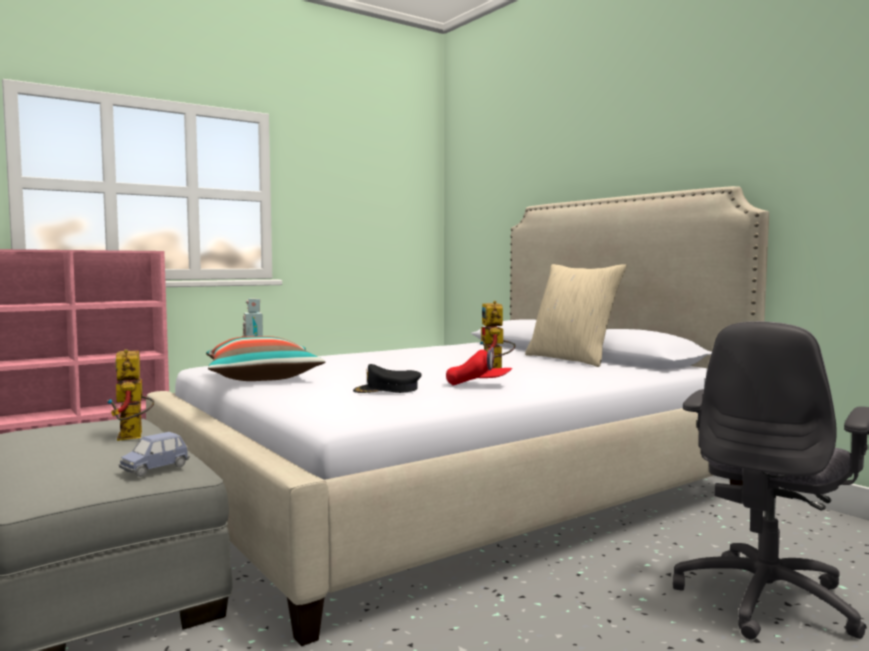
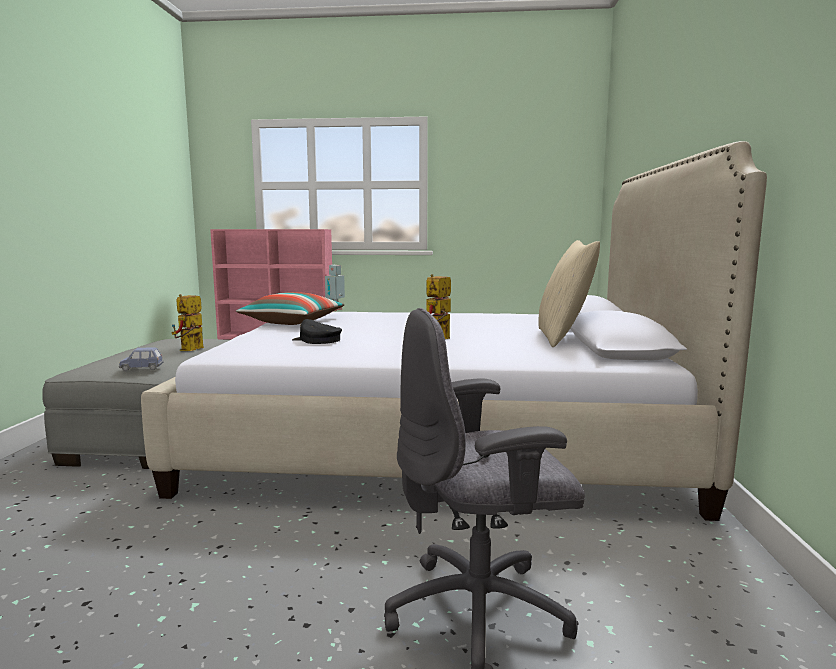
camera: 40 degrees right, 5 degrees up
(478, 385) = (384, 346): red cap -> none

